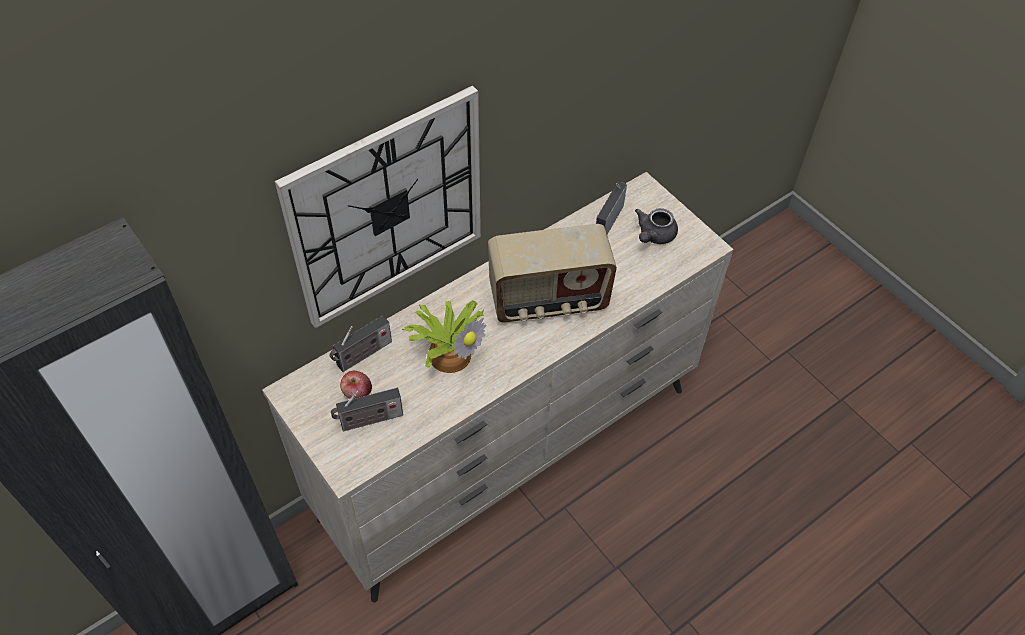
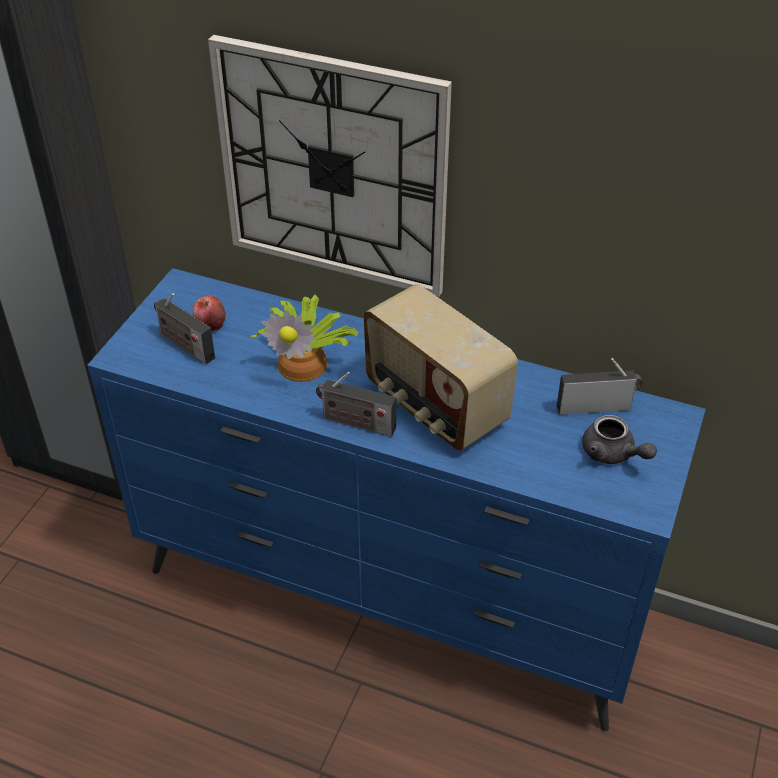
camera: 60 degrees right, 10 degrees down
(362, 355) = (255, 308): radio -> radio (355, 423)
(510, 452) = (391, 598): beige dresser -> blue dresser
(654, 235) = (612, 454): grey teapot -> grey teapot turned 135 degrees counterclockwise

